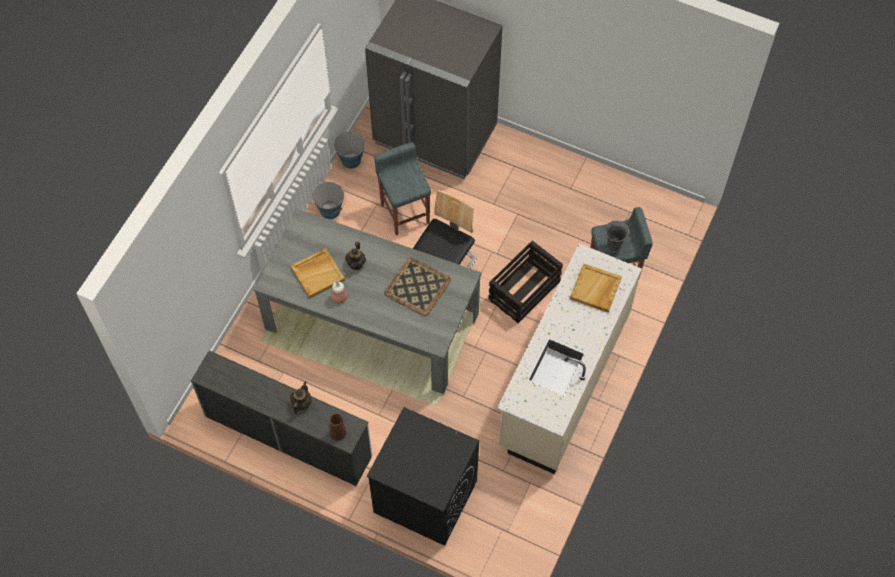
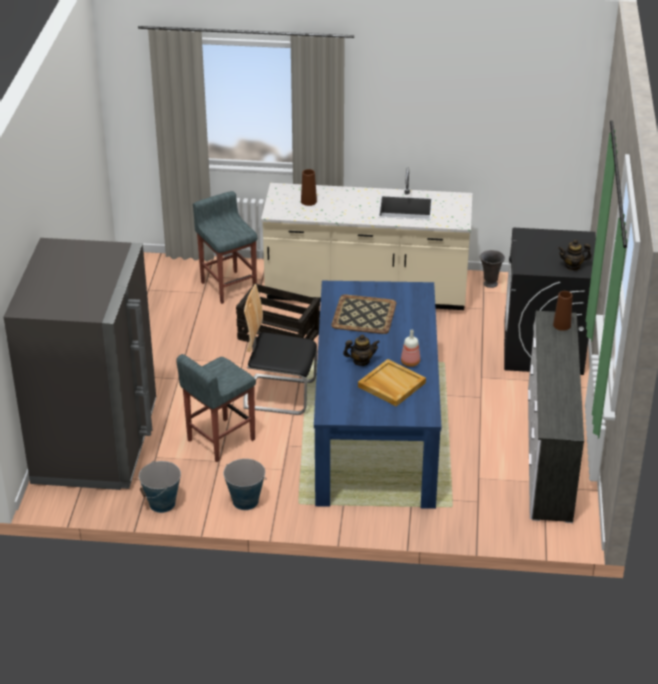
camera: 110 degrees left, 25 degrees down
(301, 403) = (549, 356): teapot -> teapot (573, 266)
(372, 321) = (375, 429): grey dining table -> blue dining table
(595, 289) = (308, 201): beige tray -> brown vase
(613, 247) = (236, 230): grey vase -> grey vase (489, 284)

